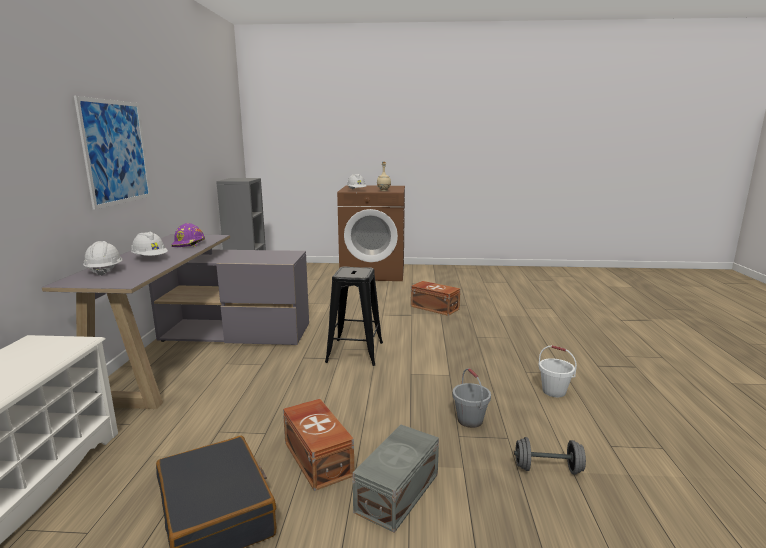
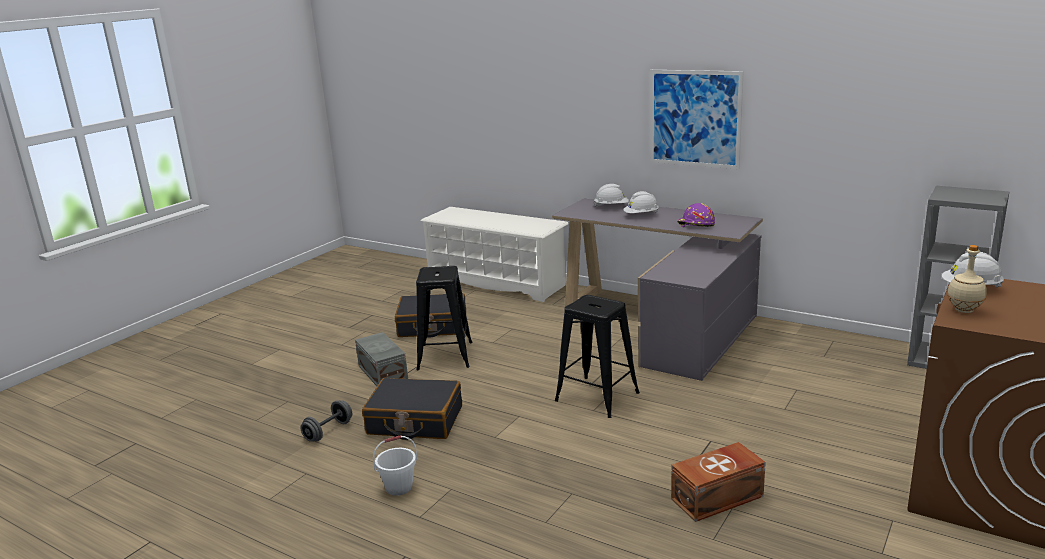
camera: 120 degrees right, 5 degrees up
(318, 457) = (445, 355): brown storage box -> black stool
(469, 420) = (415, 421): grey bucket -> black suitcase

